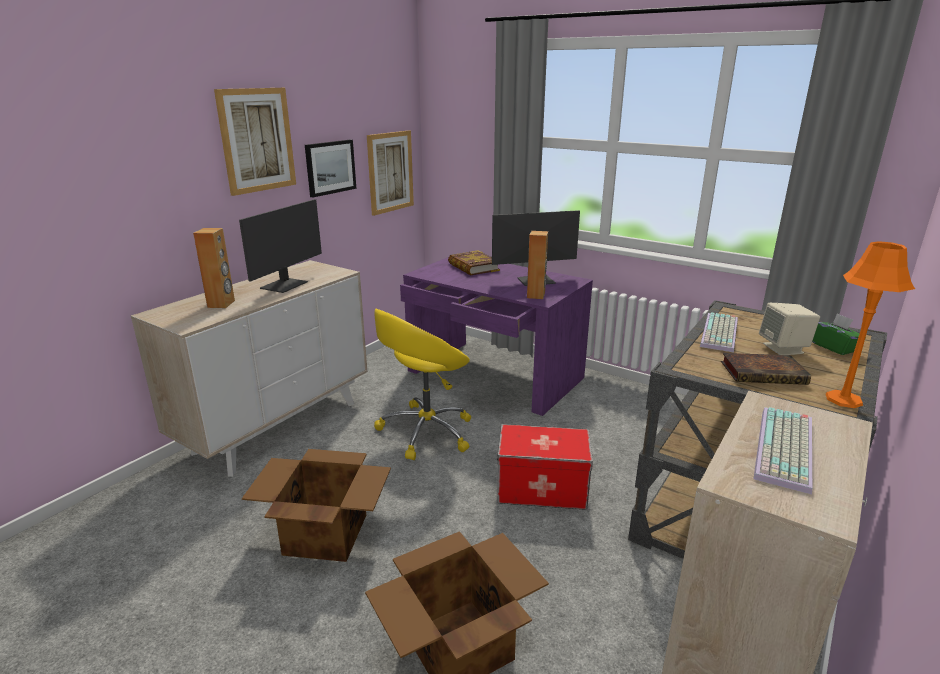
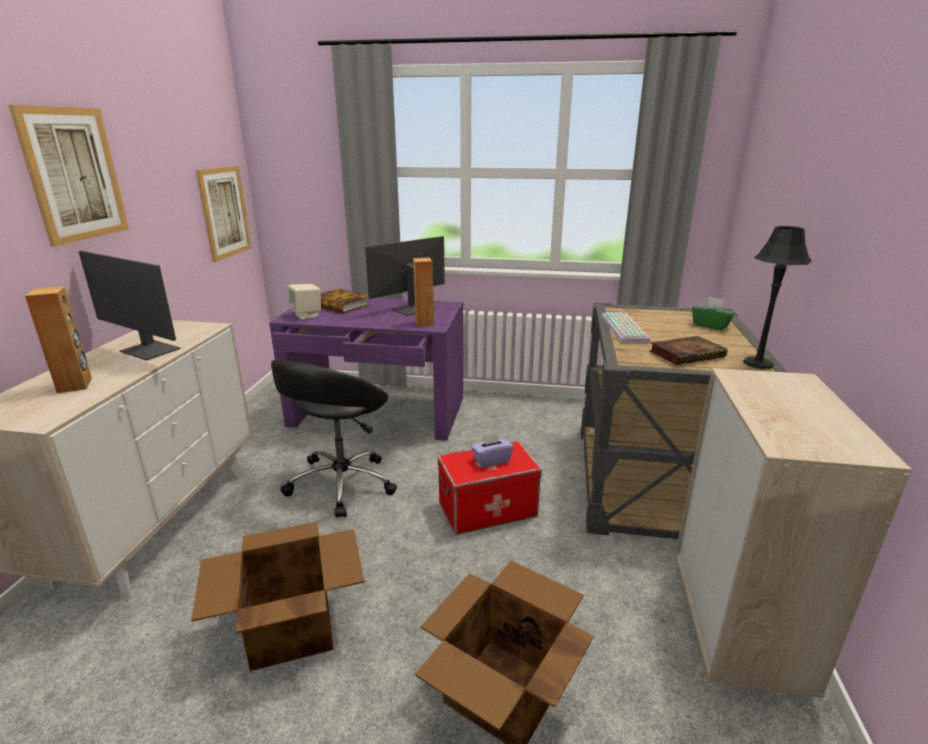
camera: 25 degrees left, 0 degrees up
(285, 285) = (149, 351): monitor -> monitor turned 120 degrees clockwise
(330, 167) = (162, 208): picture -> none
(424, 432) = (340, 485): yellow office chair -> black office chair
(548, 441) = (491, 460): none -> purple tissue box
(783, 348) = (679, 332): beige speaker -> beige speaker (307, 315)
(787, 450) = (790, 409): keyboard -> none
(844, 399) = (758, 363): orange table lamp -> black table lamp

